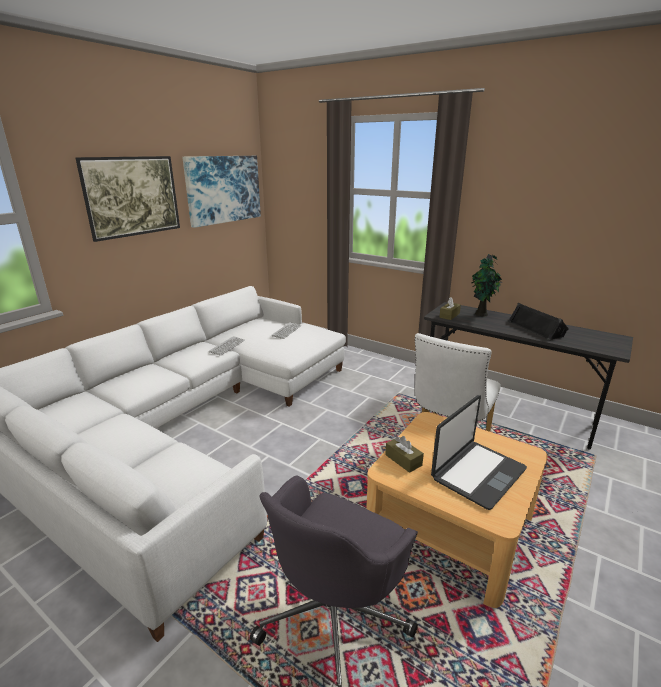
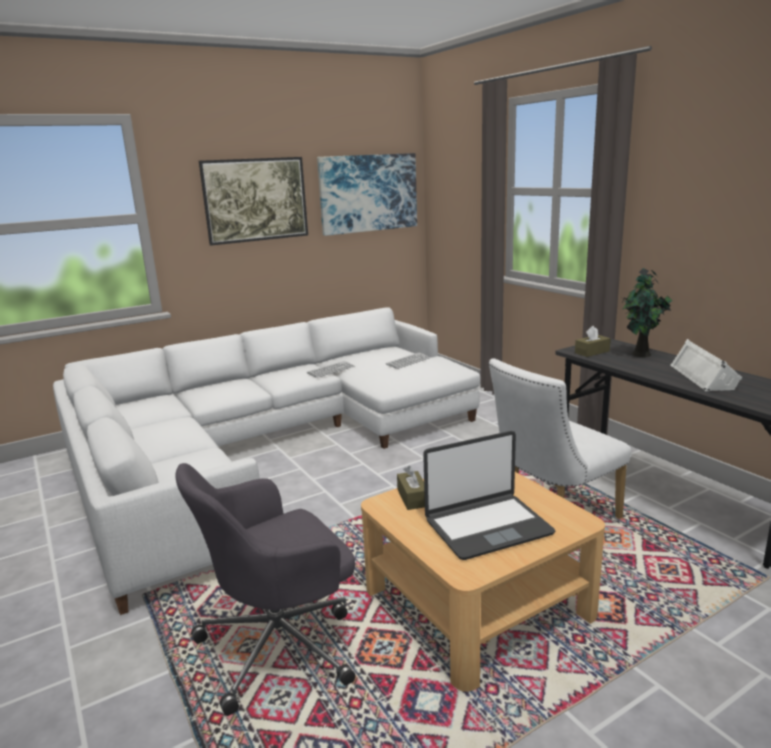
camera: 25 degrees right, 5 degrees down
(536, 328) = (704, 377): black speaker -> white speaker

